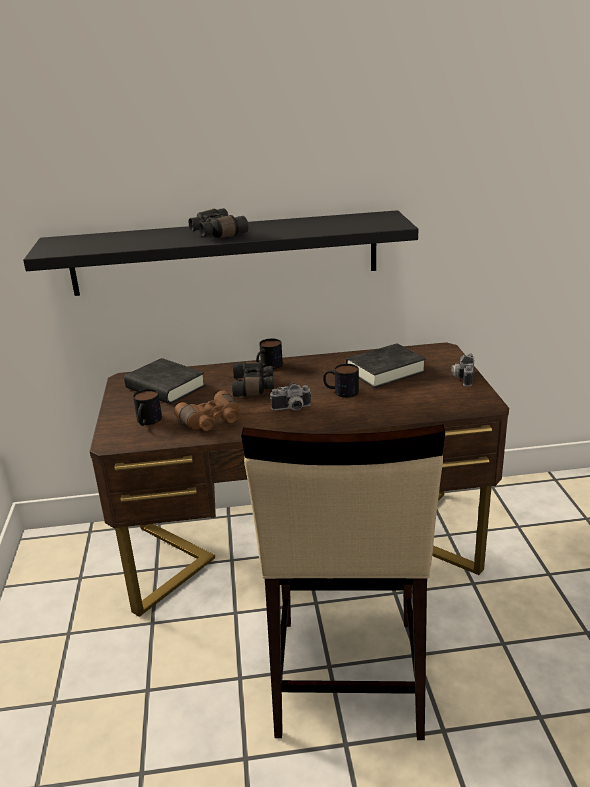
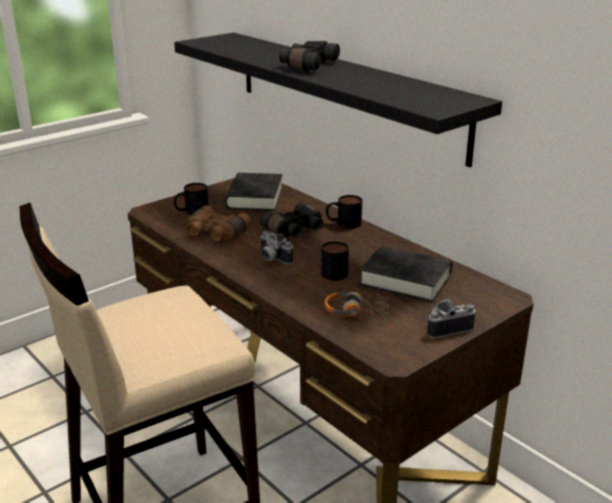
camera: 55 degrees right, 0 degrees up
(413, 400) = (356, 312): none -> headphones

